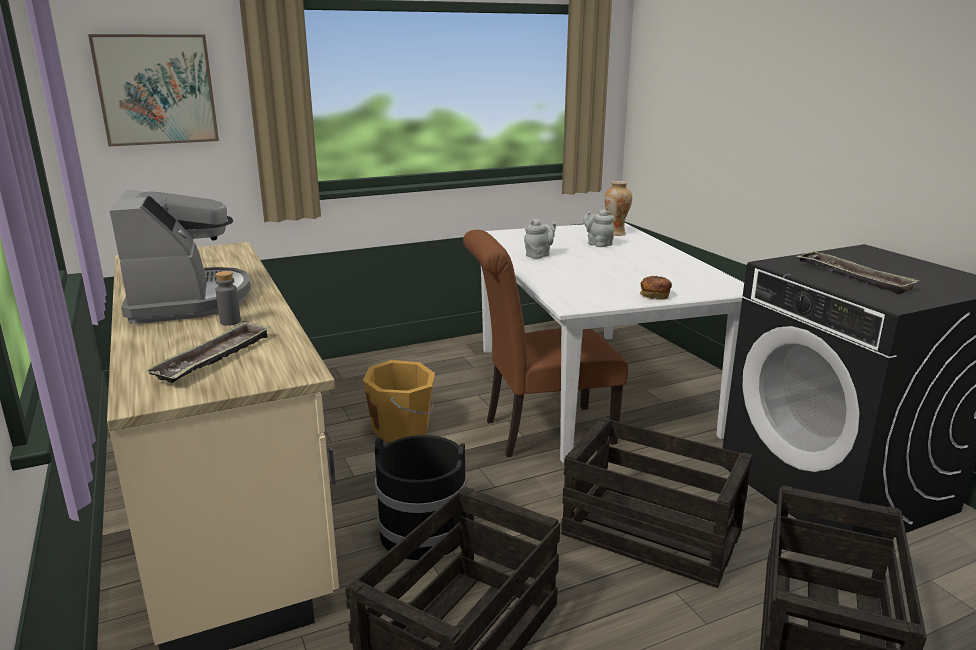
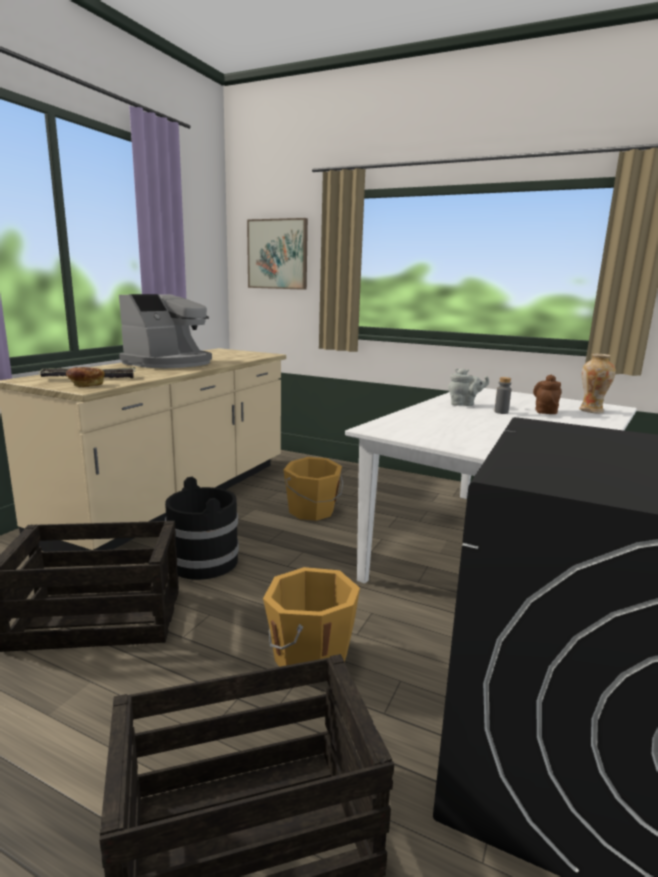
camera: 50 degrees right, 5 degrees down
(230, 322) = (147, 371): grey bottle -> grey bottle (501, 412)
(540, 432) = (386, 556): brown chair -> none
(598, 244) = (545, 411): grey teapot -> brown teapot
(649, 533) = (309, 656): crate -> orange bucket
(654, 296) = (459, 444): bread -> bread (85, 384)
(852, 277) = (578, 452): tray -> none

